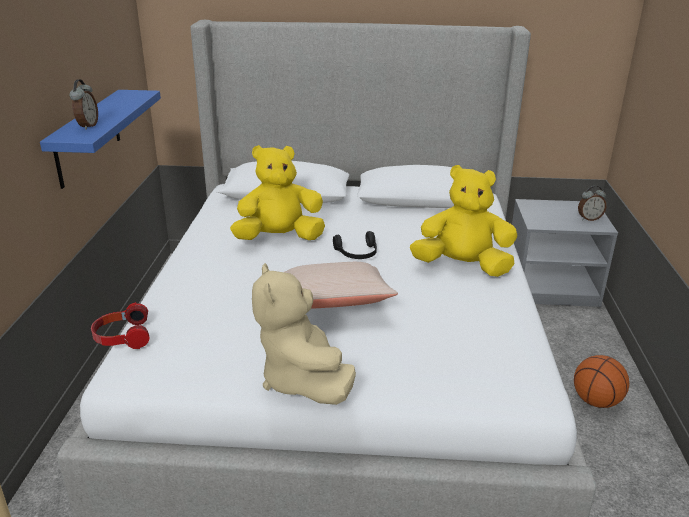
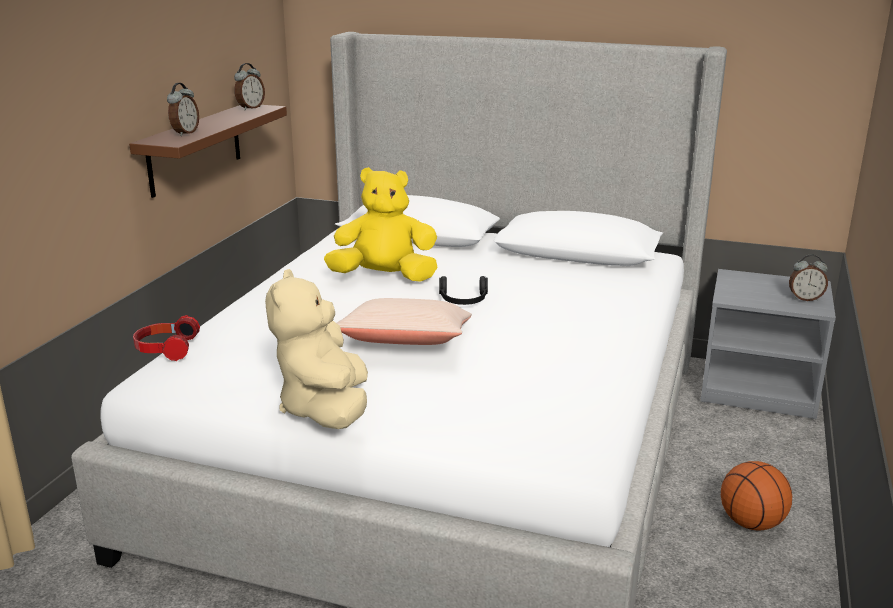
camera: 15 degrees right, 5 degrees down
(88, 137) = (195, 149): blue shelf -> brown shelf
(128, 94) = (250, 108): none -> alarm clock
(462, 266) = (581, 325): yellow plush toy -> none

